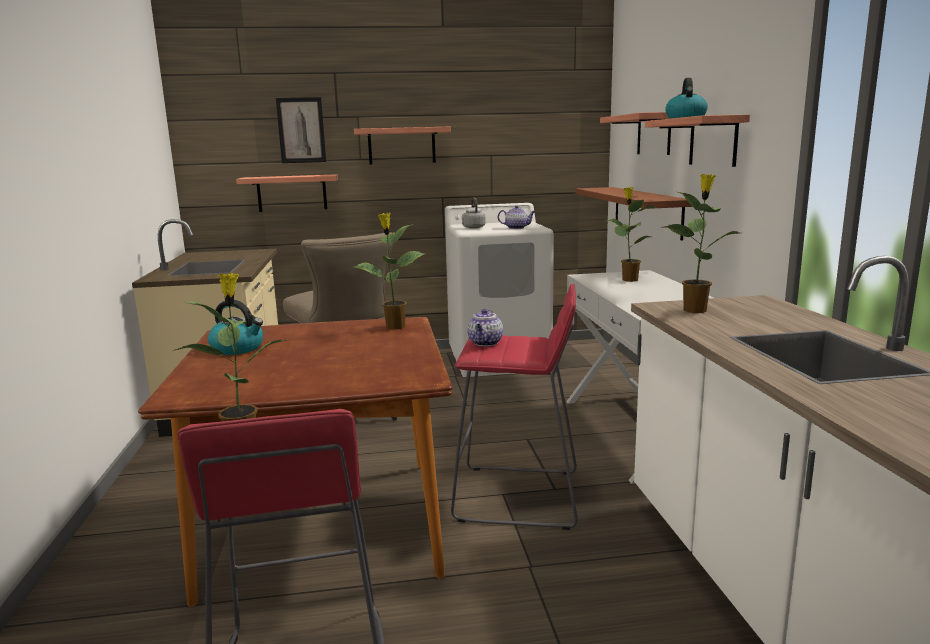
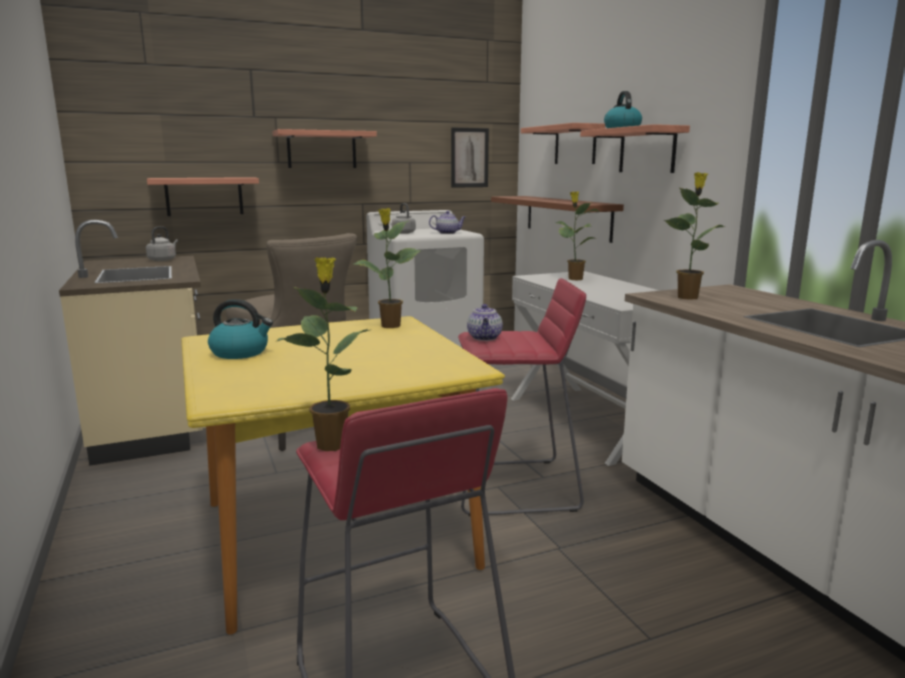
camera: 15 degrees left, 0 degrees up
(246, 253) = (163, 260): none -> grey kettle
(301, 130) = (214, 129): picture -> picture (469, 157)
(328, 525) = (338, 534): brown dining table -> yellow dining table

